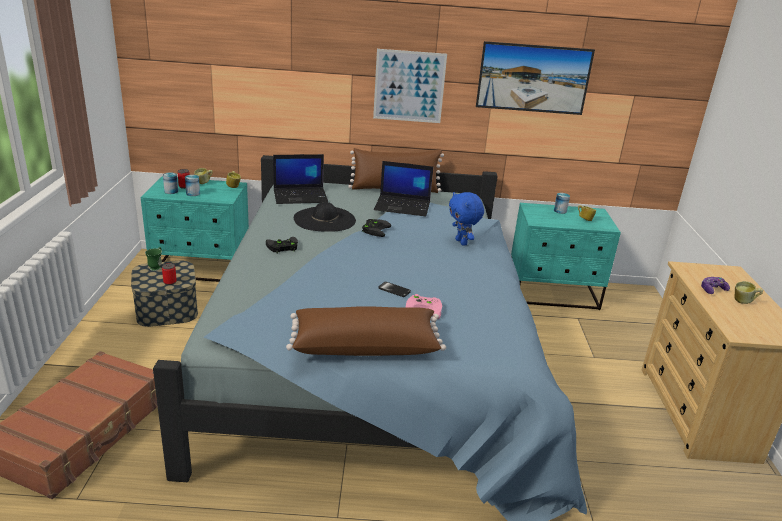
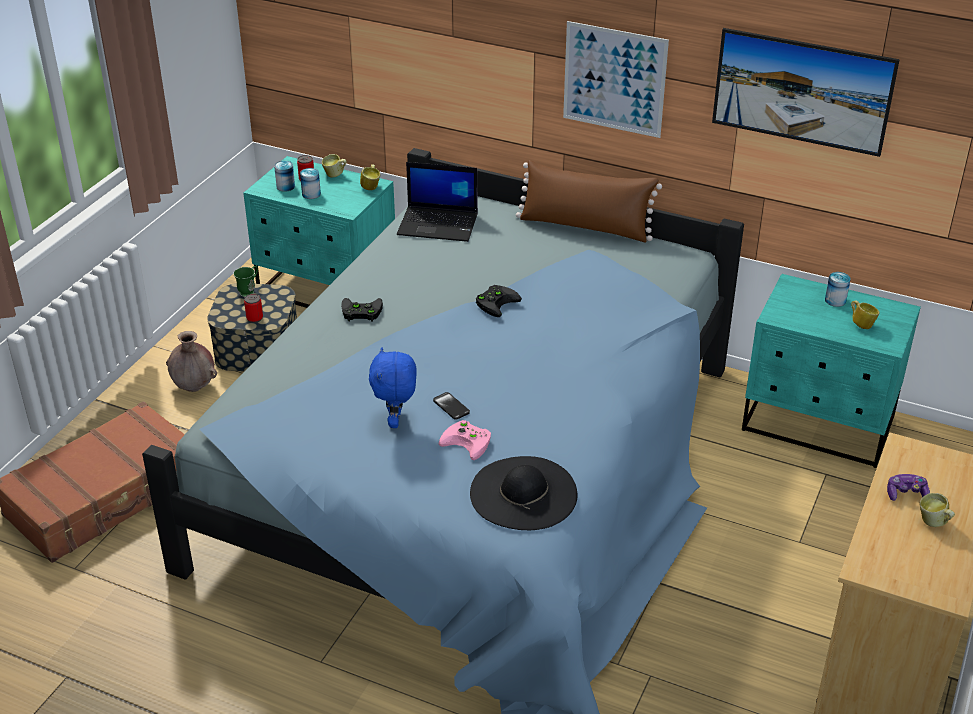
camera: 25 degrees right, 10 degrees up
(128, 341) = (194, 387): none -> brown vase
(324, 219) = (444, 272): black hat -> black hat (523, 493)
(365, 345) = (363, 478): brown pillow -> none
(403, 206) = (565, 265): laptop -> none
(462, 242) = (601, 344): blue plush toy -> blue plush toy (396, 421)

